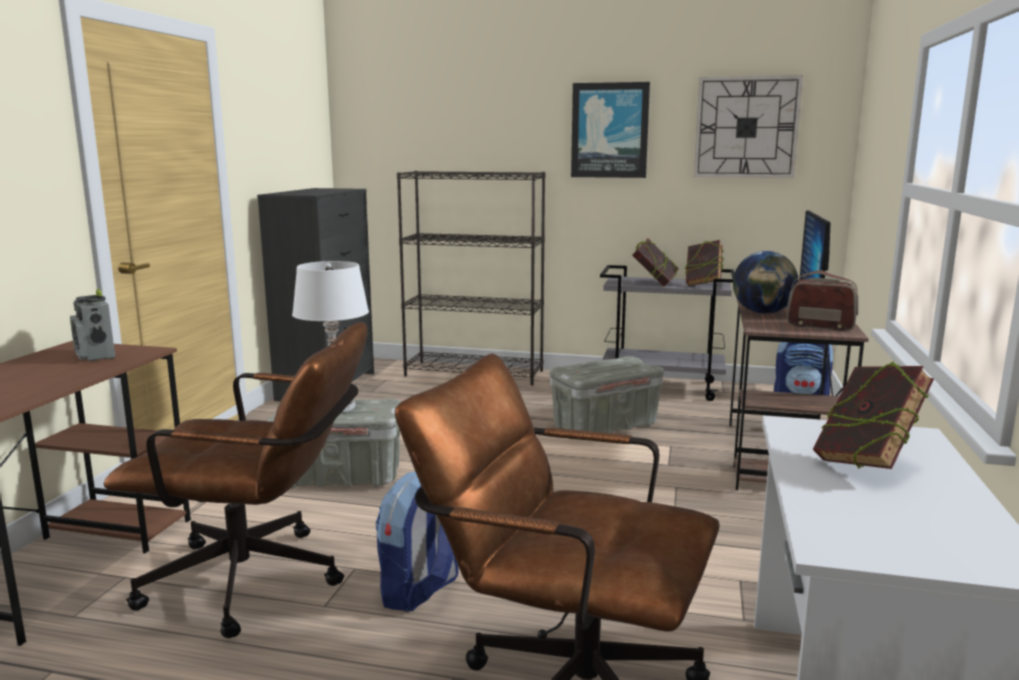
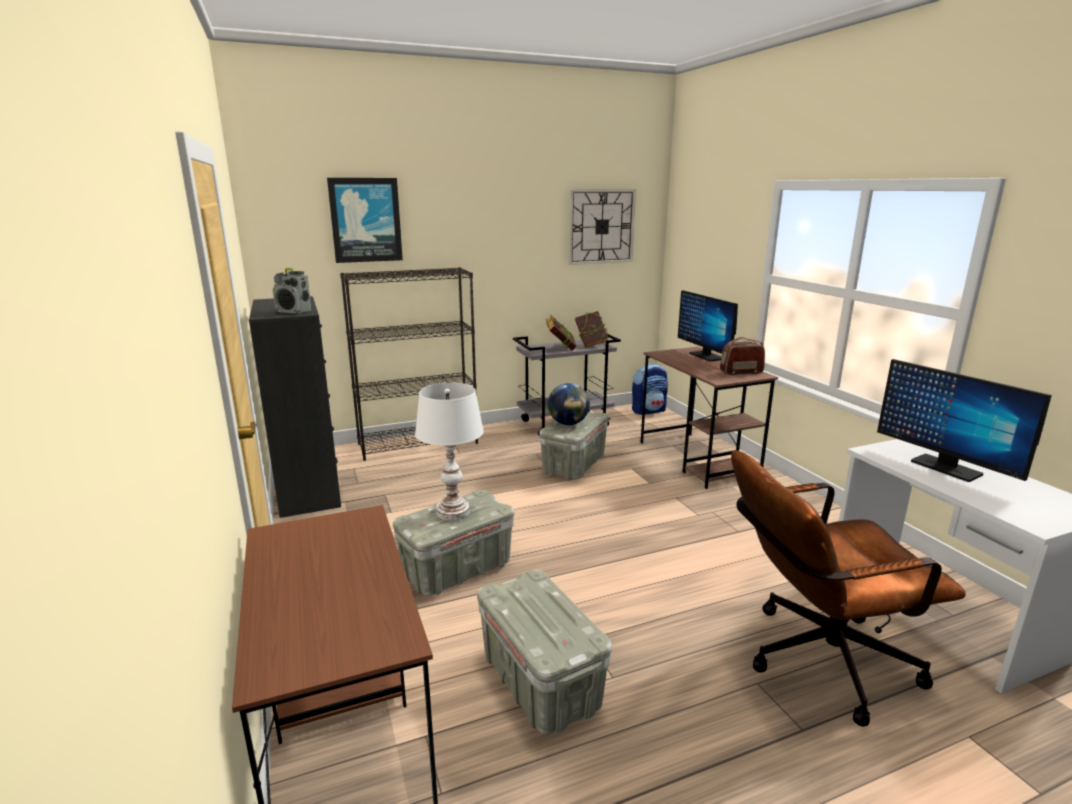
camera: 35 degrees left, 5 degrees up
(95, 356) = (329, 538): radio -> radio (294, 312)
(261, 582) = (541, 682): brown office chair -> grey storage box
(421, 591) = (652, 635): backpack -> none
(609, 130) = (507, 231): picture -> picture (365, 220)
(762, 313) = (693, 367): globe -> globe (568, 423)
(866, 464) = (945, 468): book -> monitor

